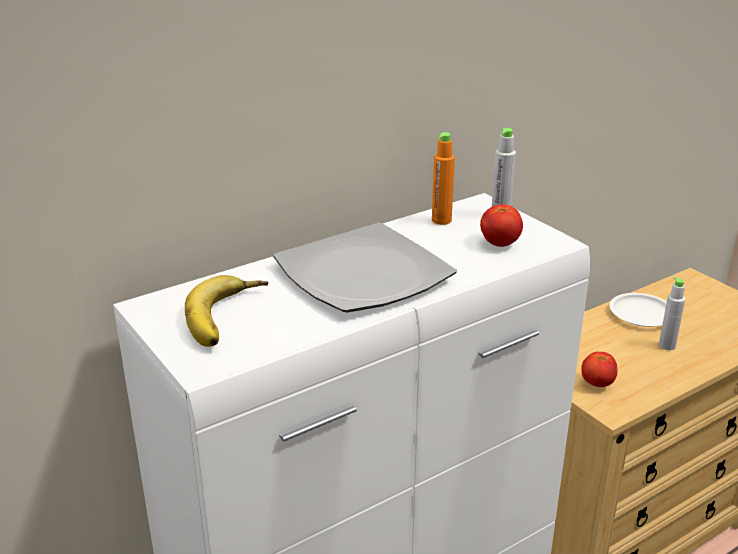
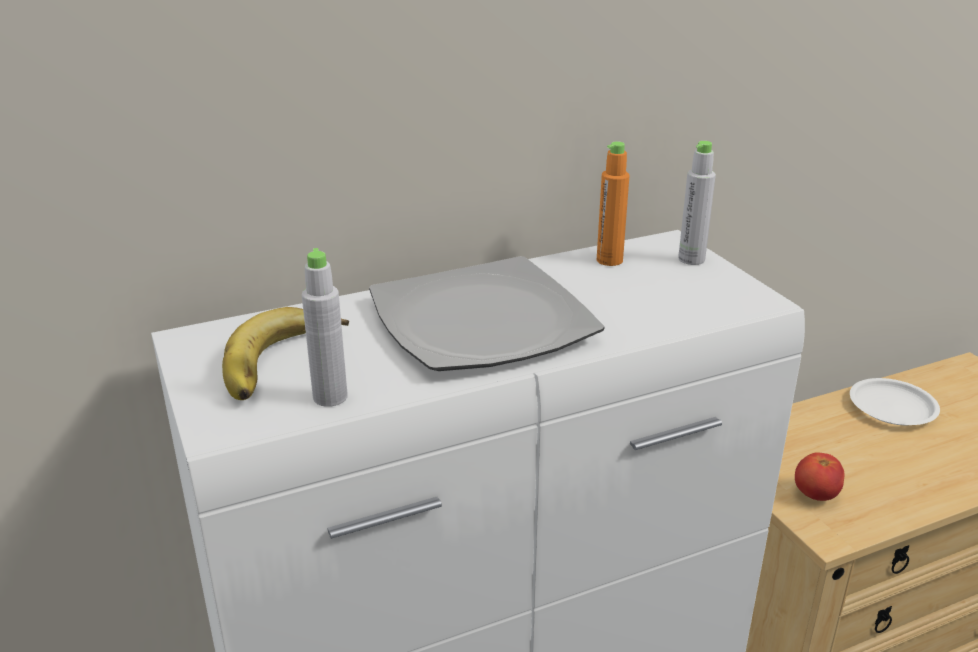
camera: 10 degrees right, 0 degrees up
(500, 243) = (679, 296): tomato -> none
(667, 346) = (921, 453): grey bottle -> grey bottle (330, 397)

